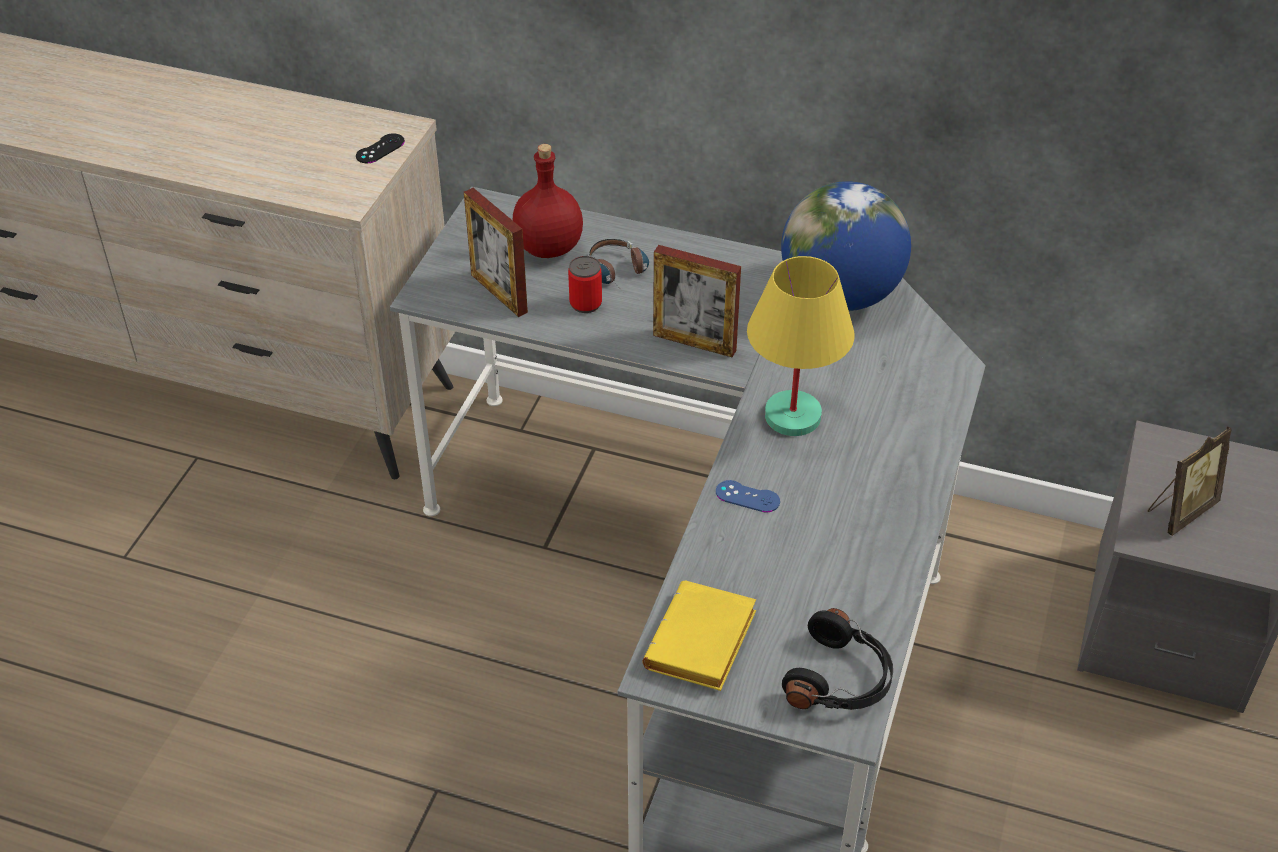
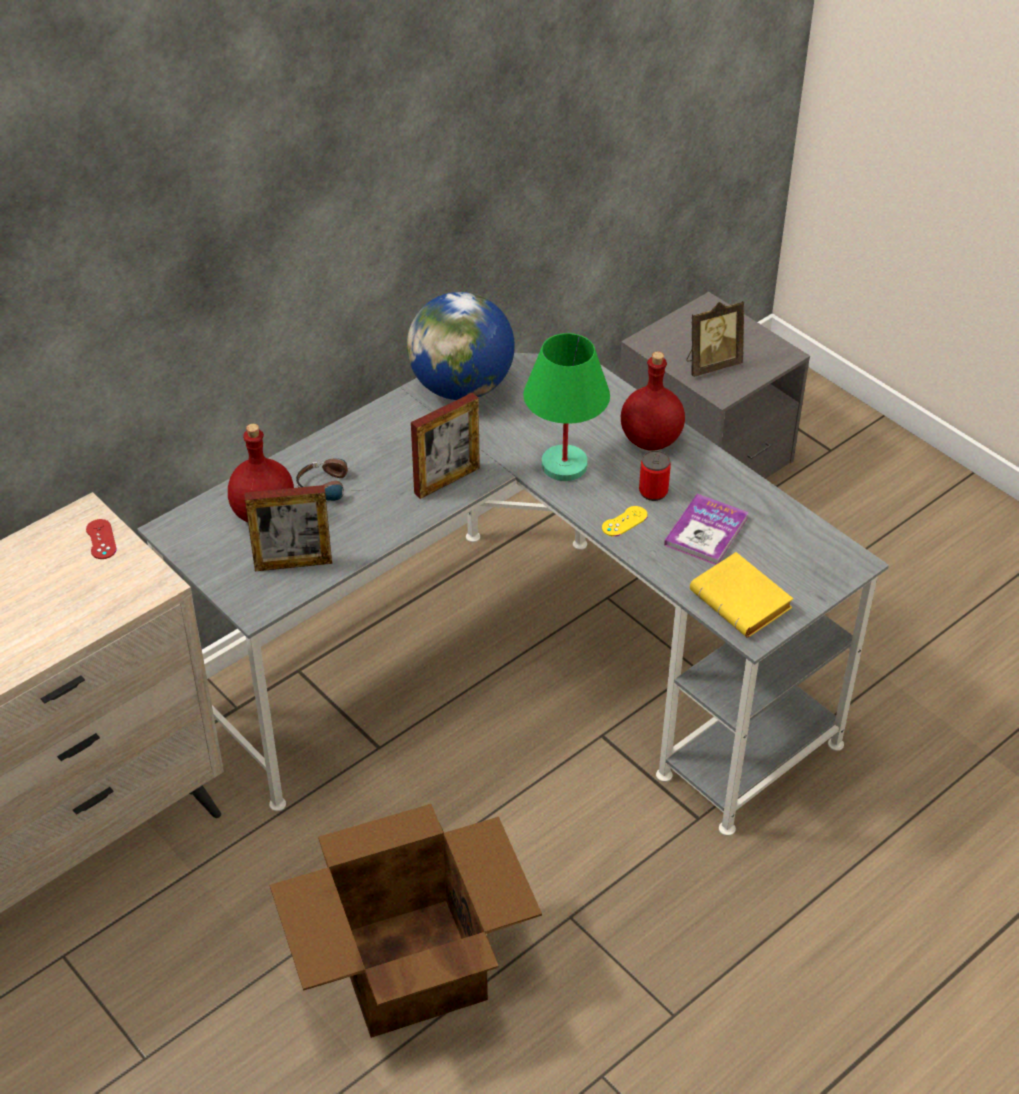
camera: 60 degrees left, 0 degrees up
(307, 688) = (407, 966): none -> cardboard box
(380, 149) = (101, 539): black game controller -> red game controller
(585, 303) = (351, 519): can -> can (653, 492)
(747, 497) = (624, 521): blue game controller -> yellow game controller
(789, 570) = (706, 531): none -> book
(793, 415) = (563, 465): yellow table lamp -> green table lamp
(840, 680) = (815, 550): black headphones -> none
(895, 468) = (651, 441): none -> red bottle
(1179, 510) = (711, 364): picture frame -> picture frame turned 75 degrees clockwise

